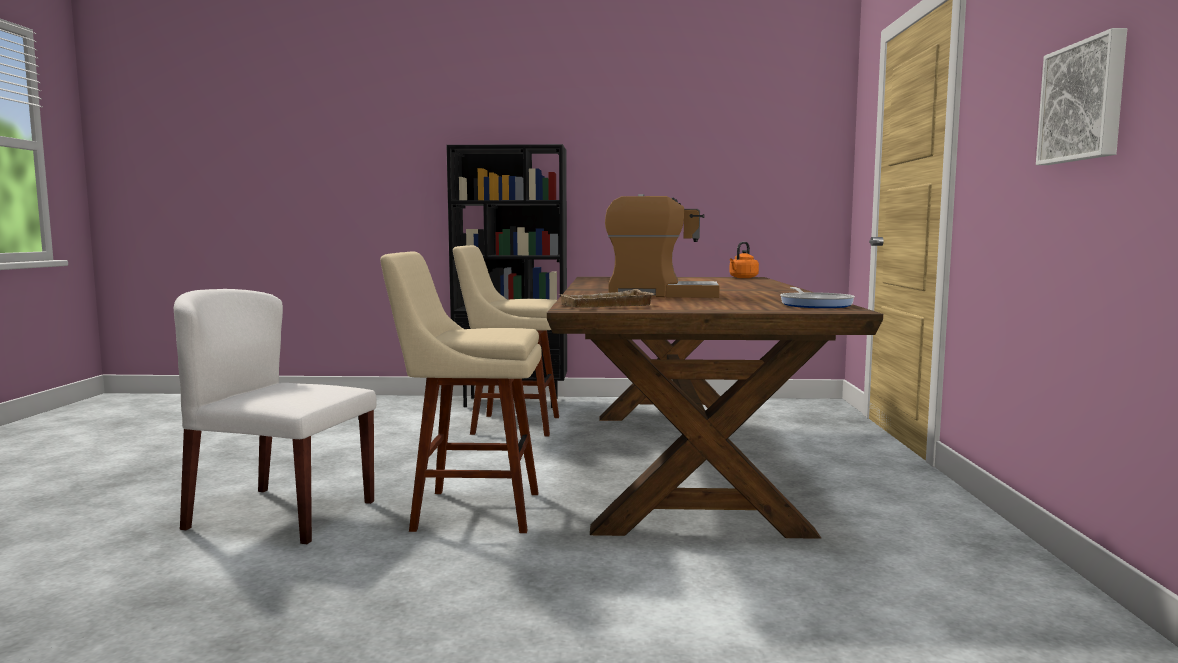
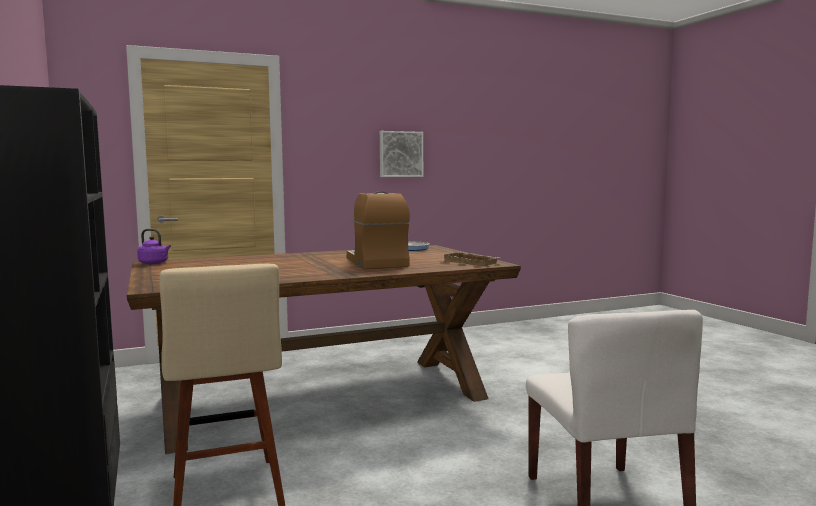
camera: 115 degrees left, 0 degrees up
(469, 511) = (498, 437): beige stool -> none
(742, 277) = (155, 263): orange kettle -> purple kettle

